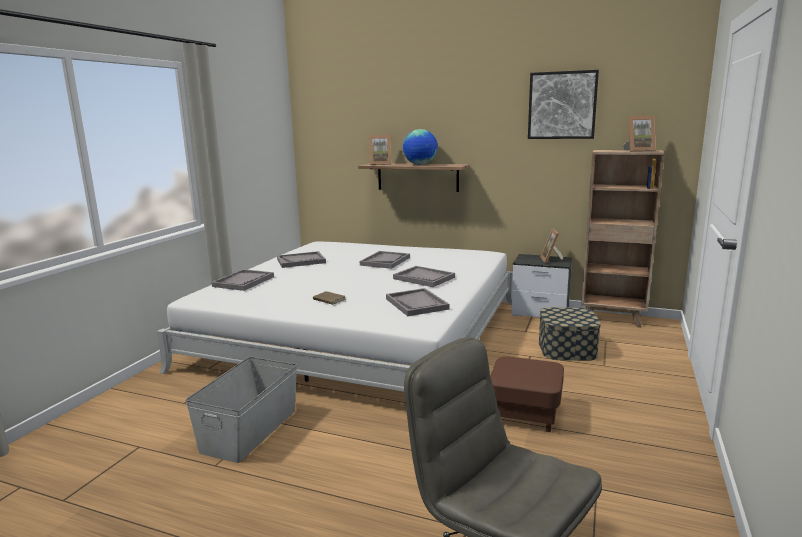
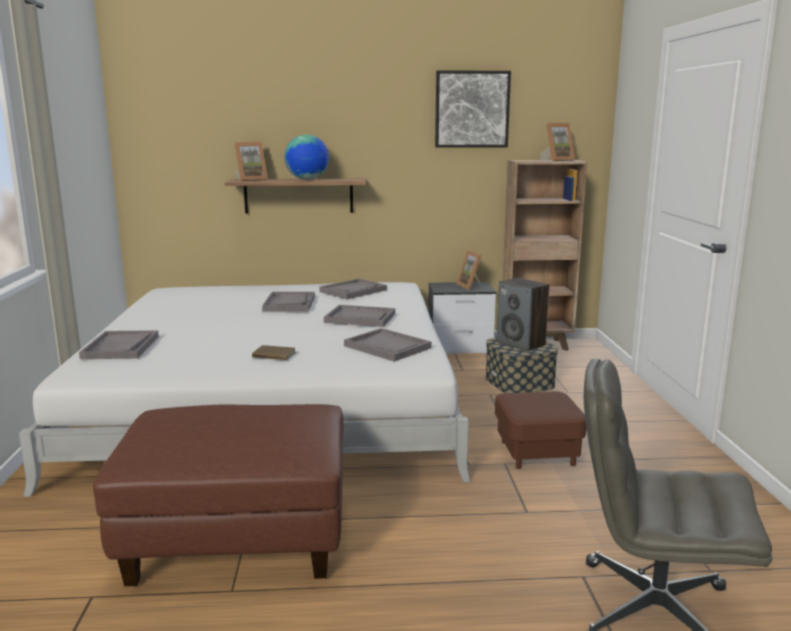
camera: 25 degrees left, 0 degrees up
(251, 430) = (239, 538): grey storage box -> brown ottoman
(301, 261) = (172, 313): grey tray -> grey tray (353, 291)
(569, 315) = (521, 344): none -> speaker

